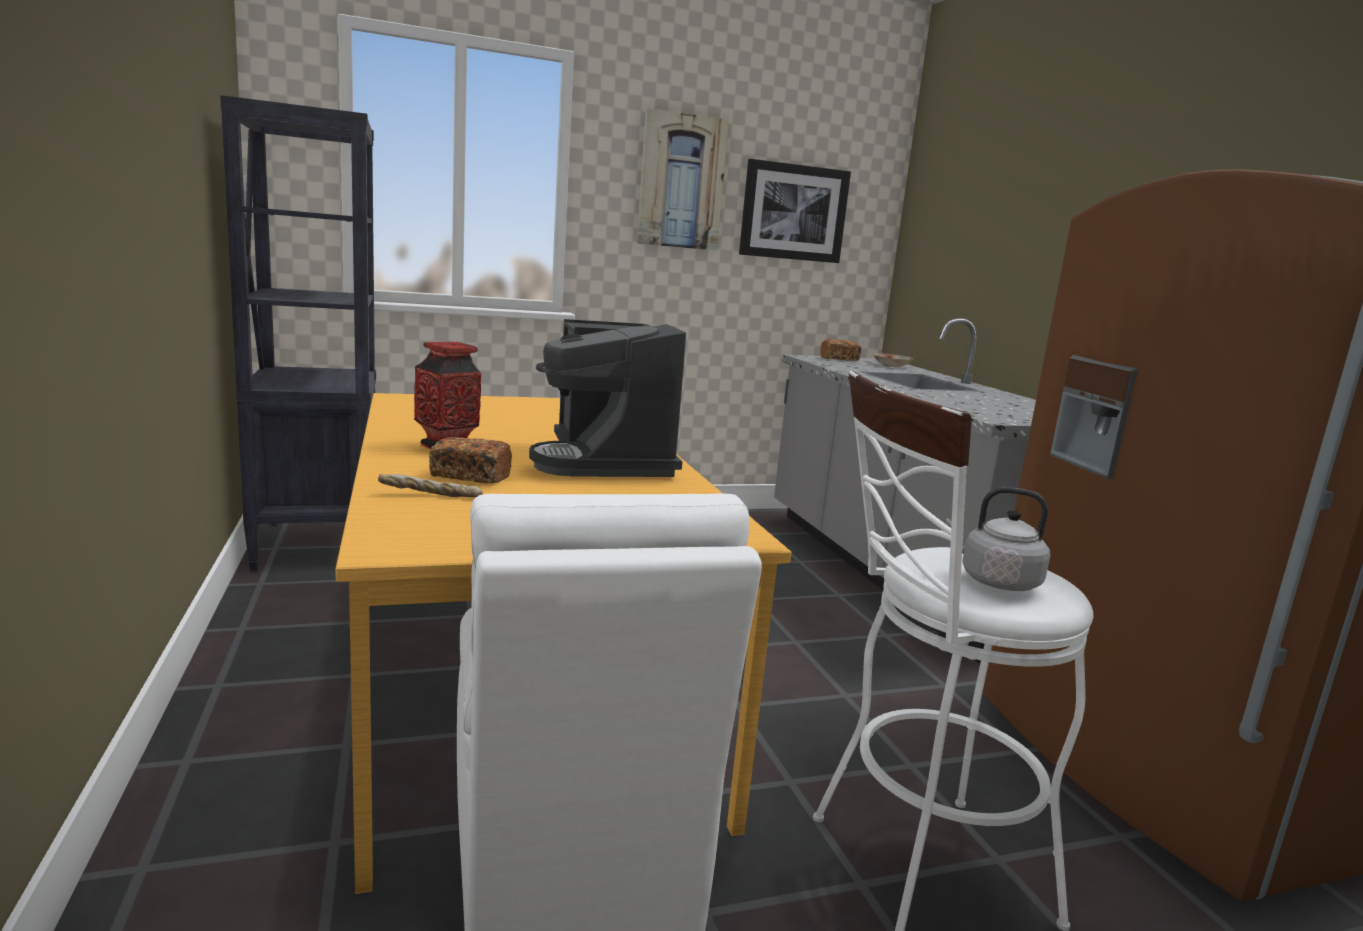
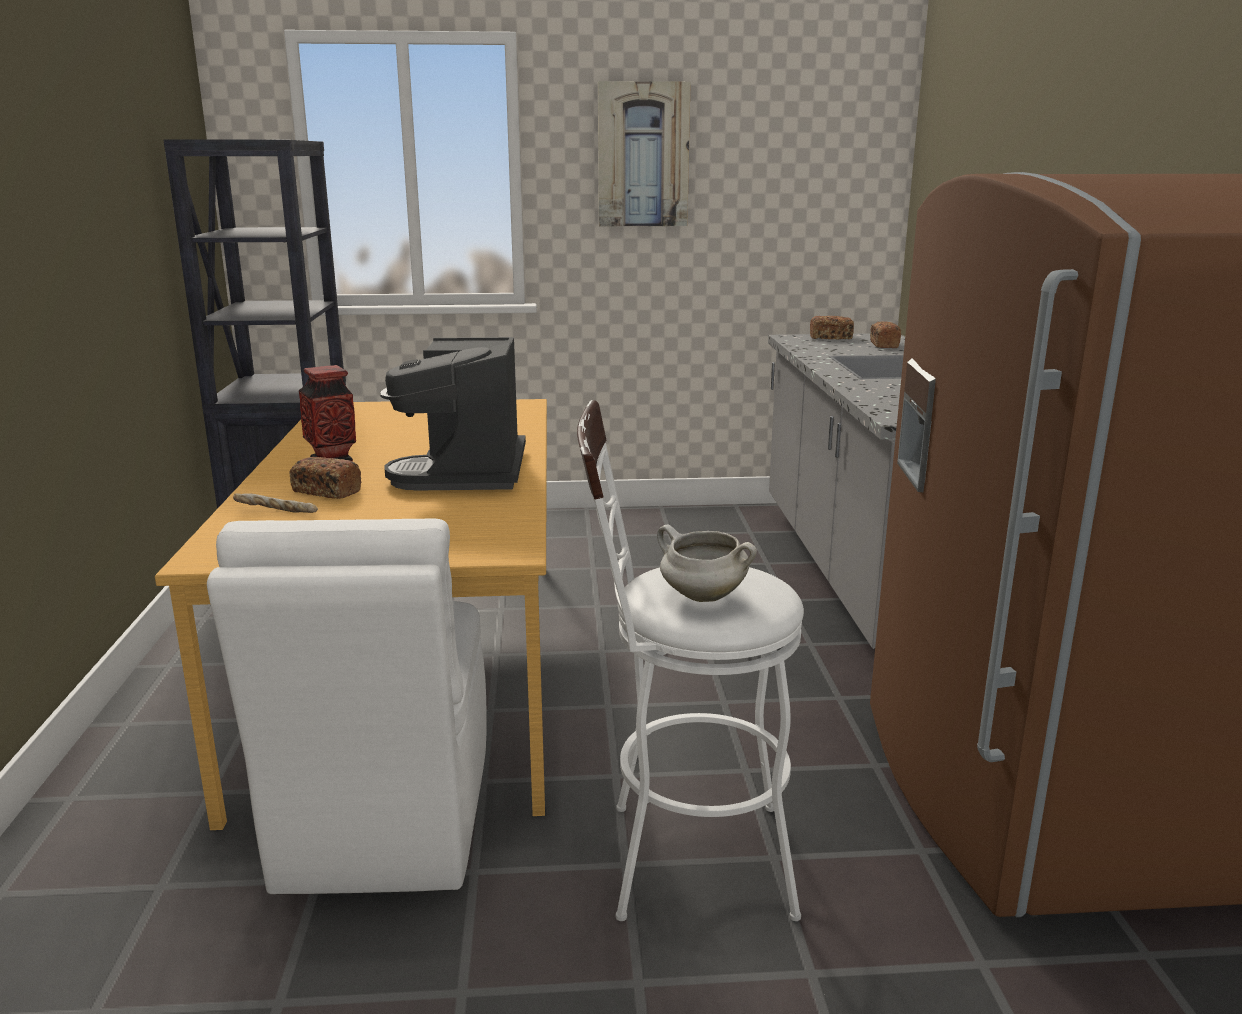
camera: 15 degrees right, 5 degrees up
(793, 212) = (776, 175): picture -> none
(891, 366) = (884, 344): plate -> bread
(995, 581) = (701, 597): grey kettle -> white cooking pot

